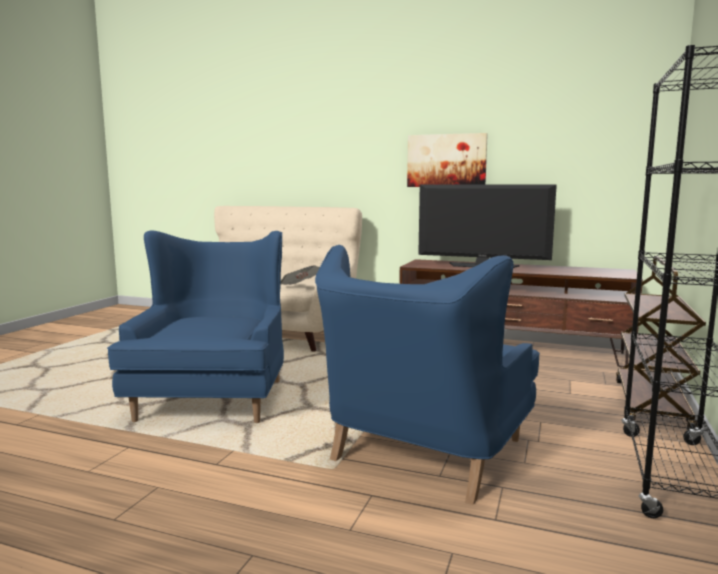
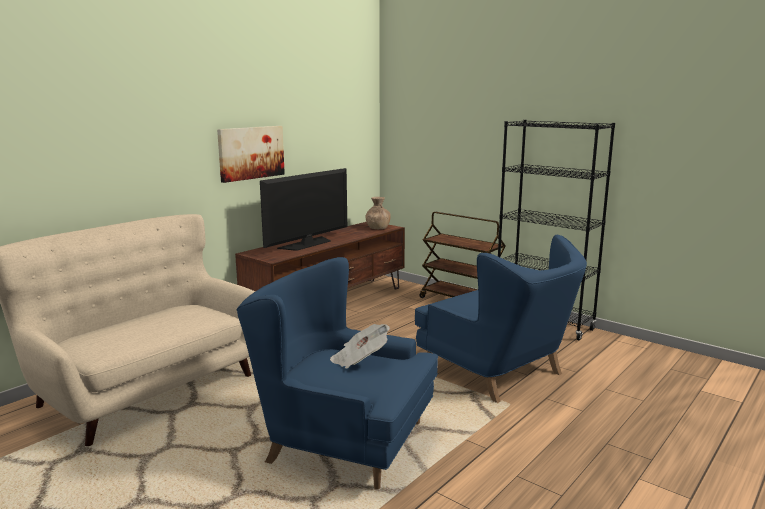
camera: 70 degrees left, 5 degrees up
(300, 287) = (219, 316): newspaper -> newspaper (359, 360)
(606, 273) = (377, 228): none -> brown vase

